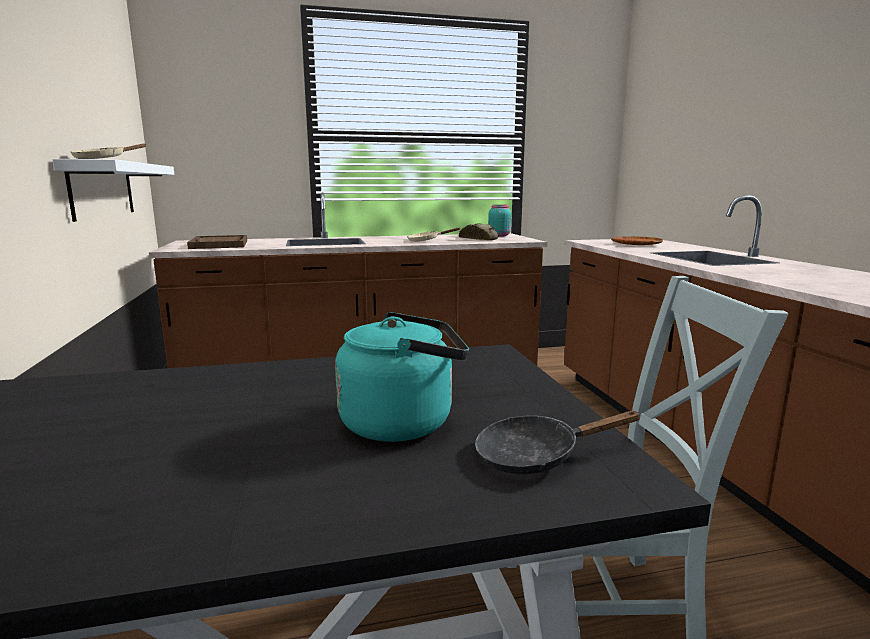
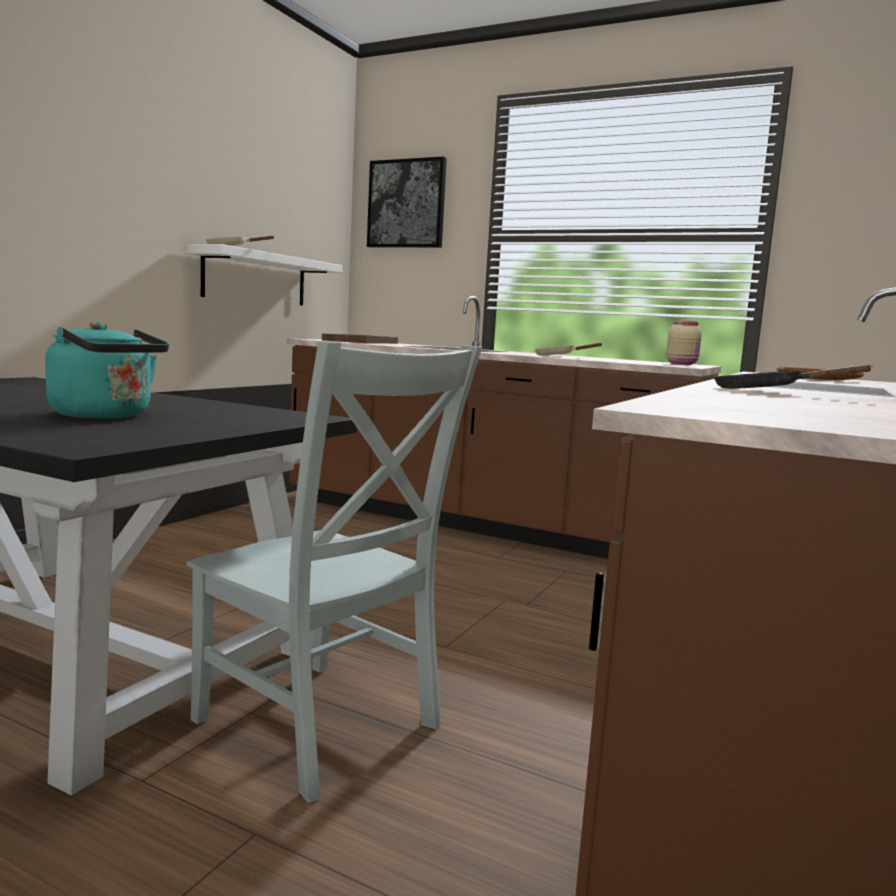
camera: 40 degrees right, 5 degrees down
(212, 101) = (407, 204): none -> picture
(479, 239) = (631, 361): bread -> none
(499, 235) = (682, 364): turquoise jar -> beige jar
(536, 456) = (93, 433): black frying pan -> black frying pan (765, 391)

